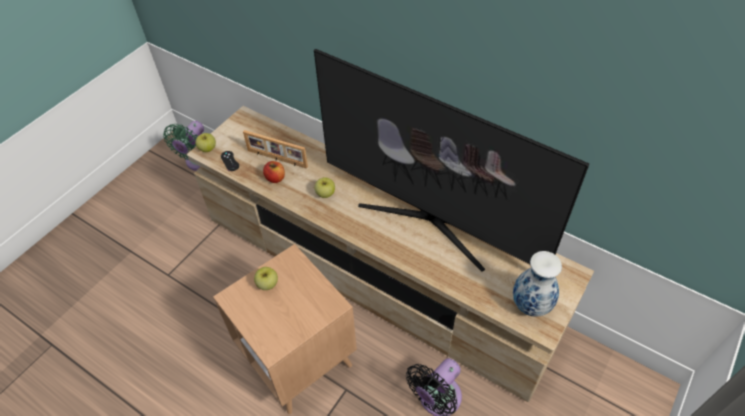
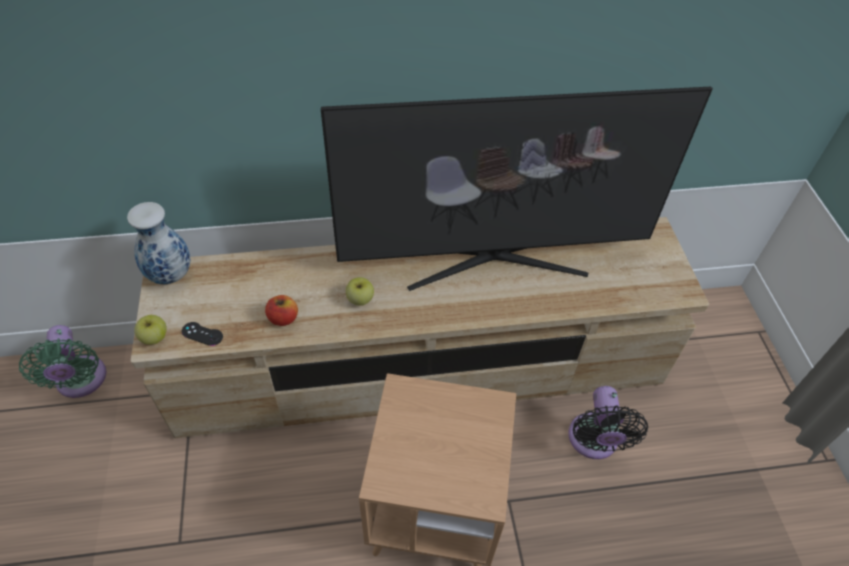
camera: 45 degrees left, 0 degrees up
(267, 284) = (406, 436): apple -> none
(277, 159) = (261, 296): picture frame -> none
(530, 305) = (654, 279): vase -> vase (169, 275)

